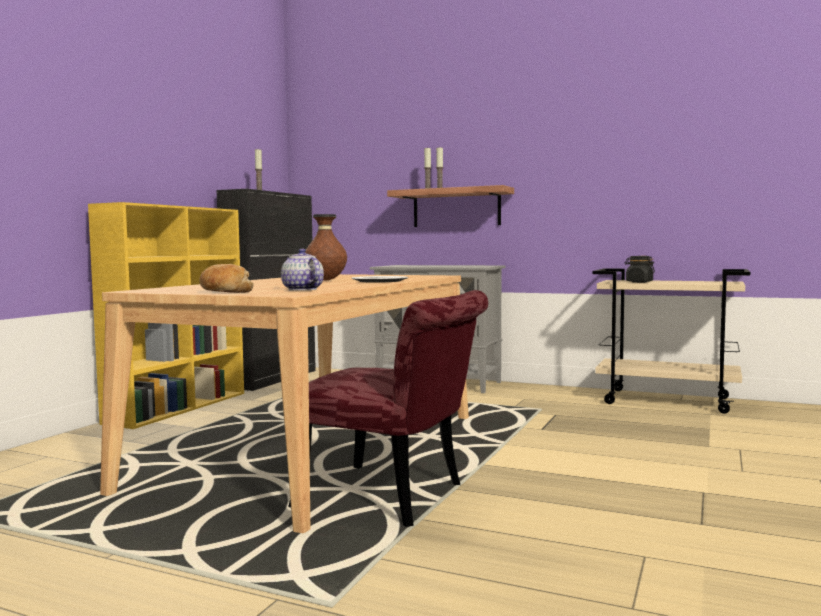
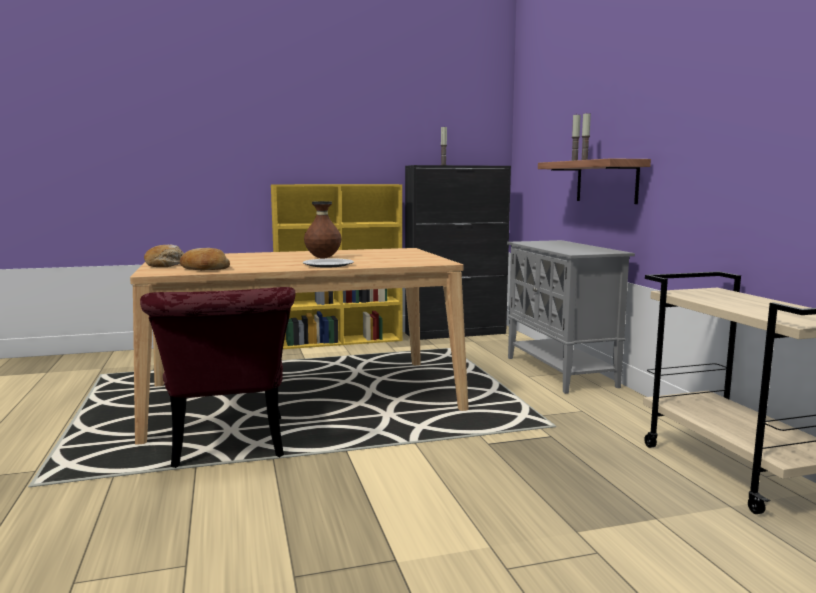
camera: 50 degrees right, 5 degrees up
(302, 289) = (204, 269): teapot -> bread
(639, 282) = (705, 298): black jar -> none

